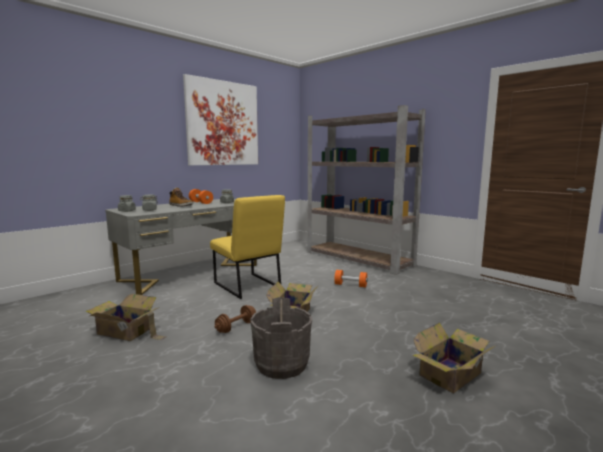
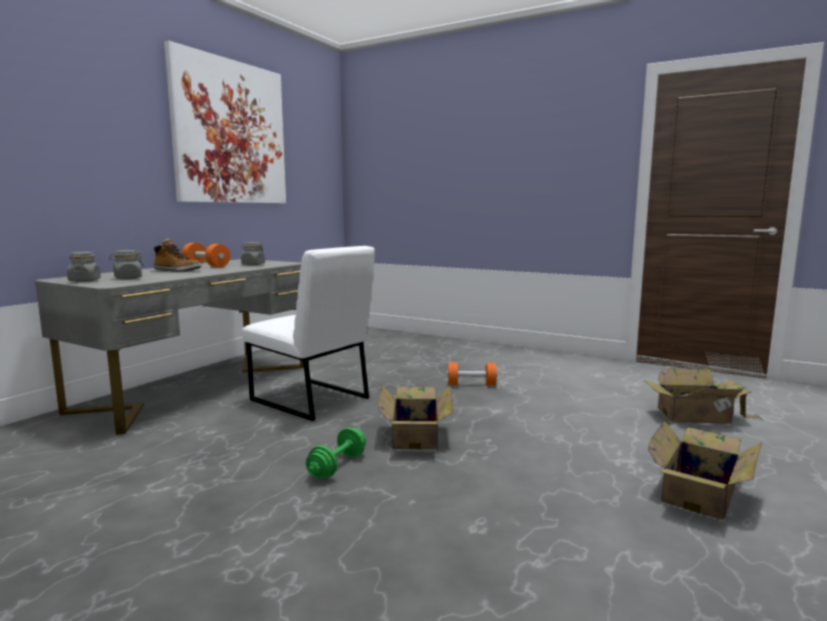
camera: 15 degrees left, 0 degrees up
(126, 332) = (137, 500): cardboard box -> cardboard box (696, 416)
(236, 327) = (337, 466): brown dumbbell -> green dumbbell
(247, 286) = (311, 400): yellow chair -> white chair
(281, 364) = (453, 515): grey bucket -> none
(358, 258) = (454, 346): brown bookcase -> none

